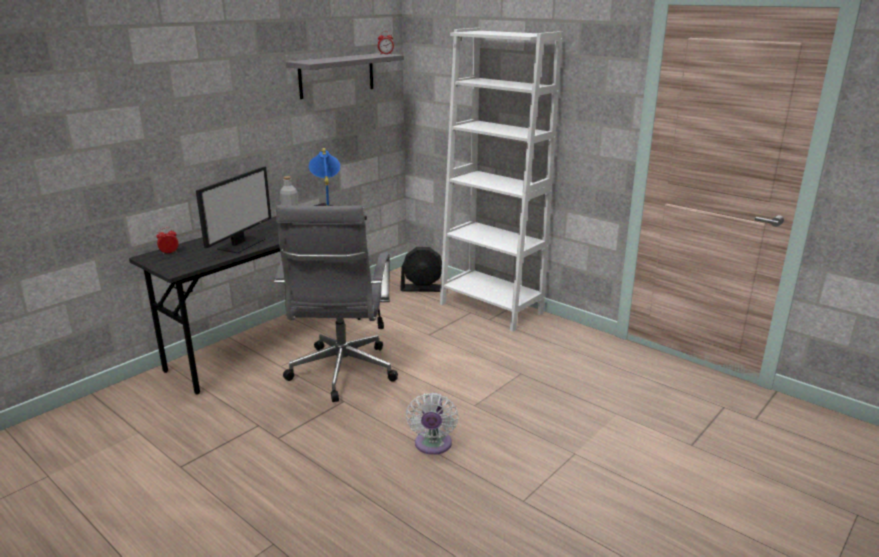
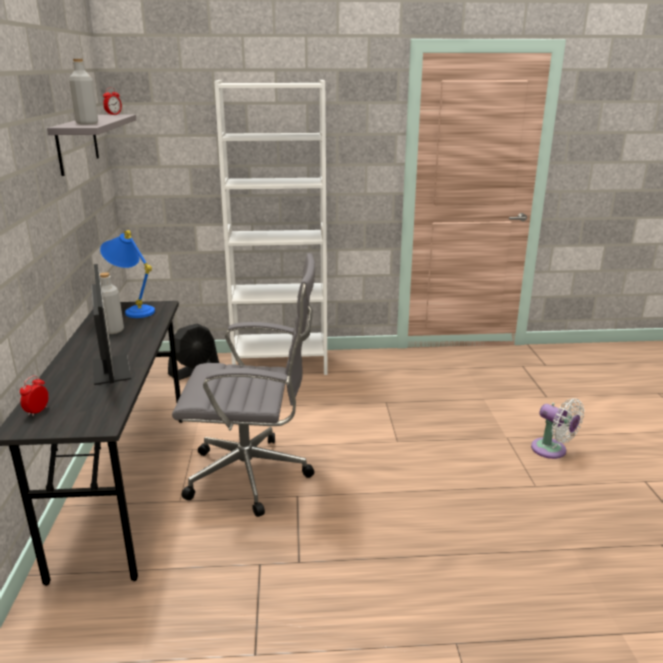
camera: 45 degrees left, 0 degrees up
(322, 60) = (87, 123): none -> grey bottle
(342, 374) = (254, 475): grey office chair -> grey office chair turned 45 degrees counterclockwise
(432, 445) = (423, 487): white fan -> white fan (552, 450)

